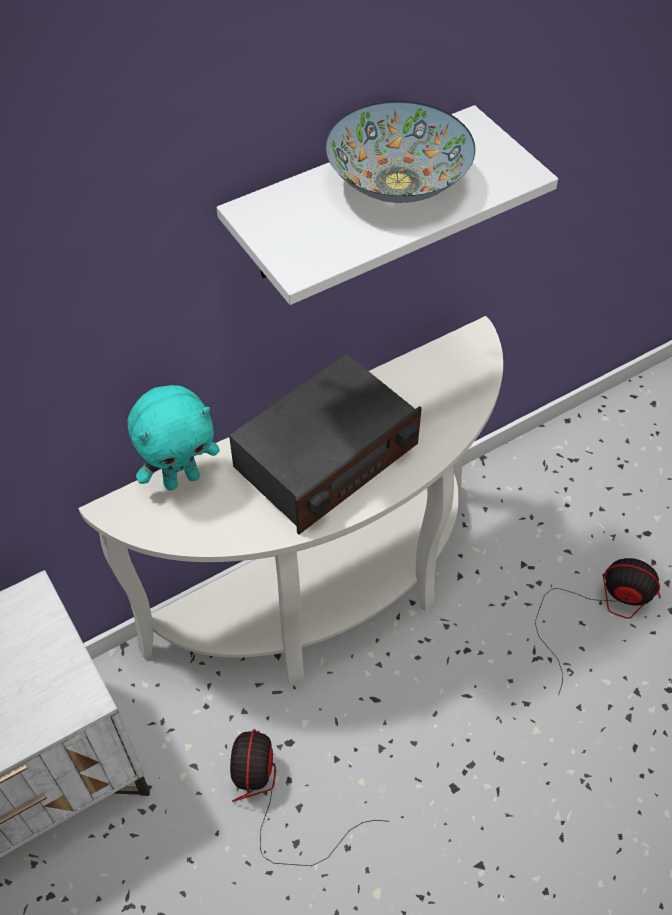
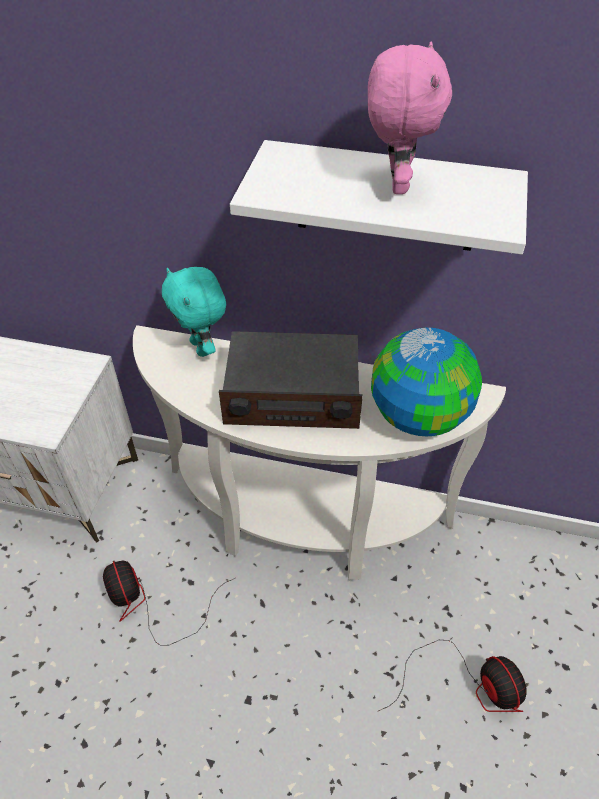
camera: 45 degrees right, 5 degrees down
(181, 479) = (202, 348): turquoise plush toy -> turquoise plush toy turned 45 degrees clockwise
(274, 798) = (149, 604): fan -> fan turned 75 degrees counterclockwise
(397, 183) = (395, 184): bowl -> pink plush toy
(451, 393) = (419, 415): none -> globe

